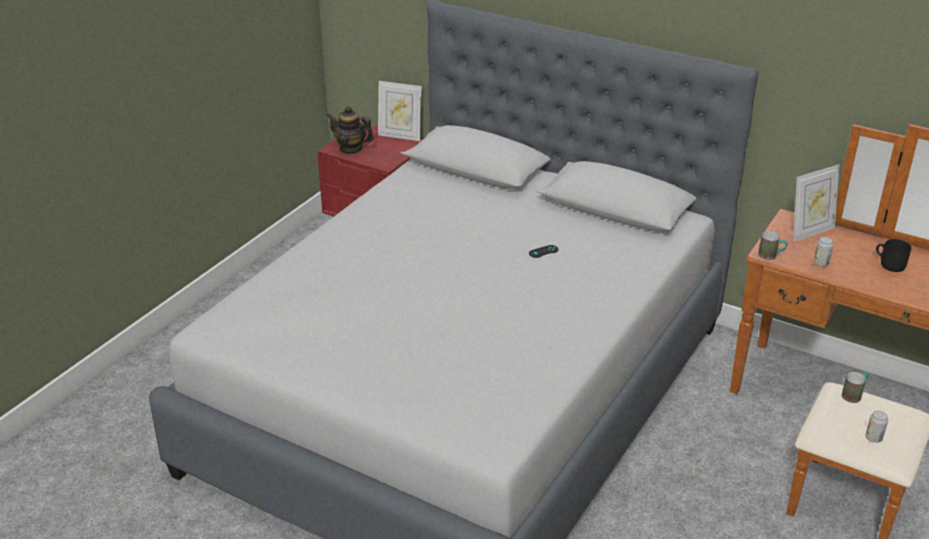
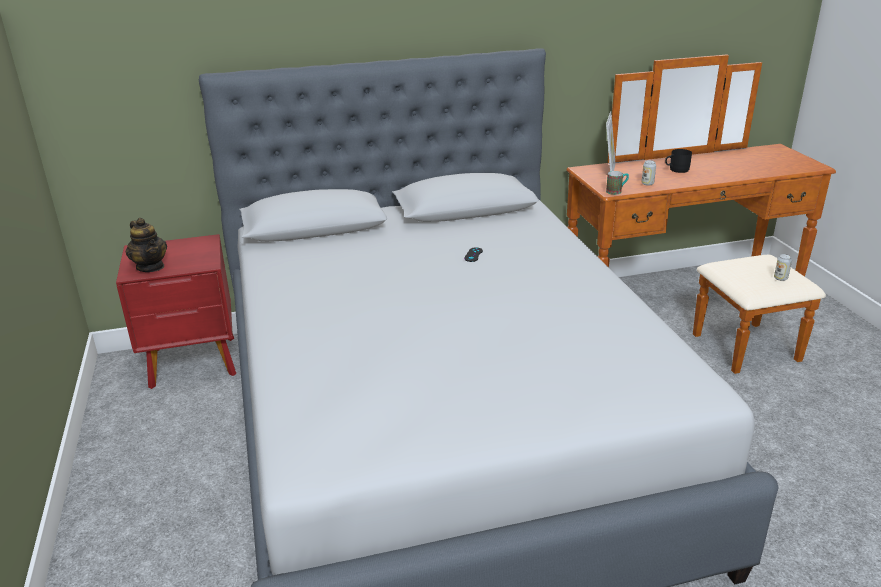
camera: 45 degrees left, 5 degrees down
(351, 149) = (150, 267): teapot -> teapot turned 105 degrees counterclockwise
(400, 136) = (184, 240): picture frame -> none
(854, 395) = (730, 262): mug -> none

